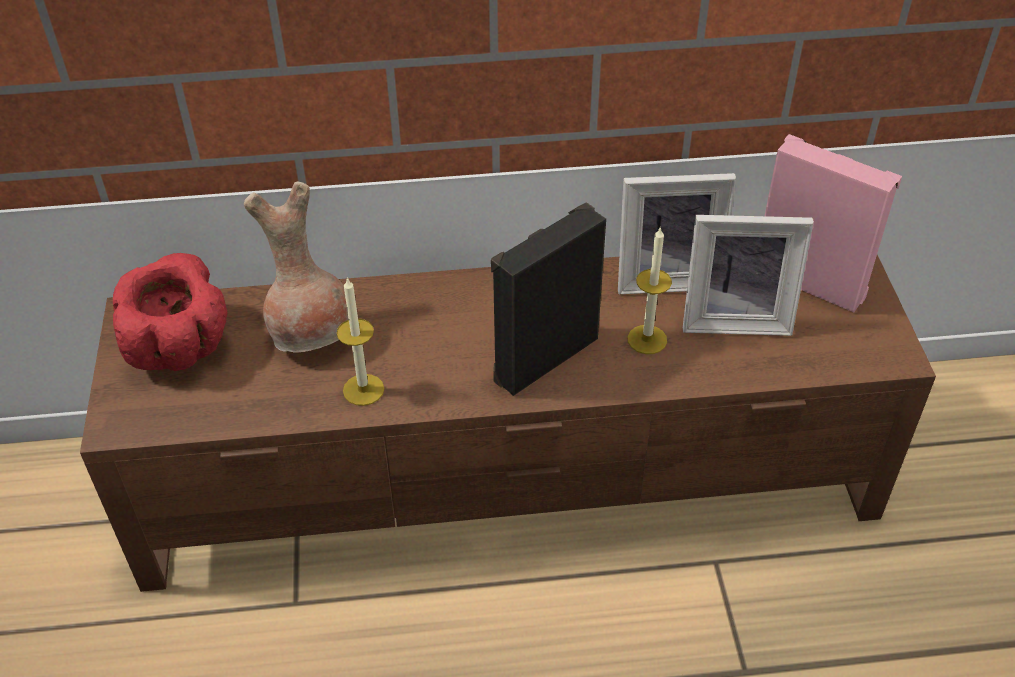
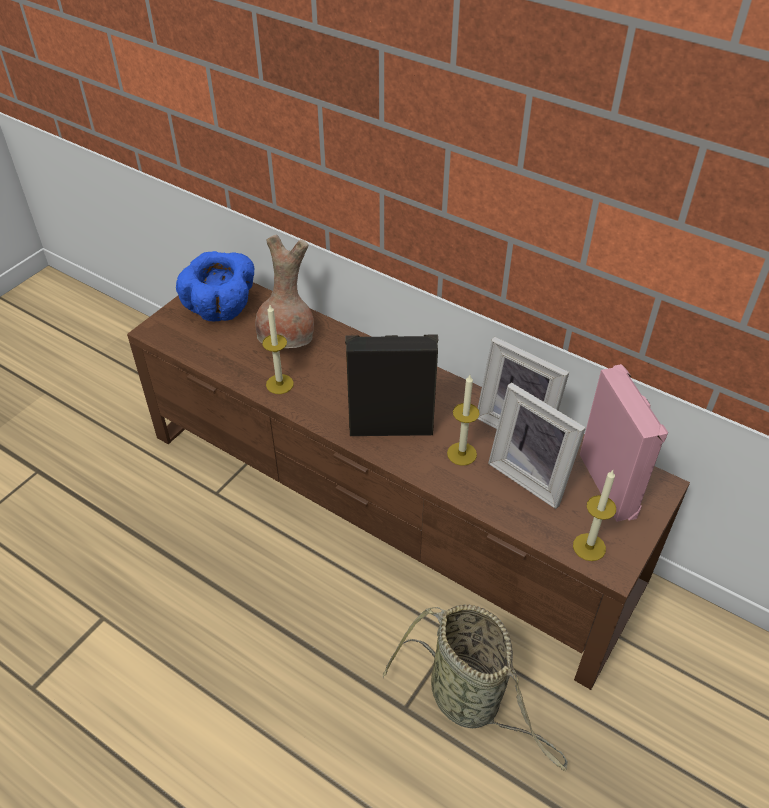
camera: 40 degrees right, 0 degrees up
(181, 345) = (222, 309): red bowl -> blue bowl
(794, 614) = (469, 700): none -> basket
(858, 352) = (589, 547): none -> candle

